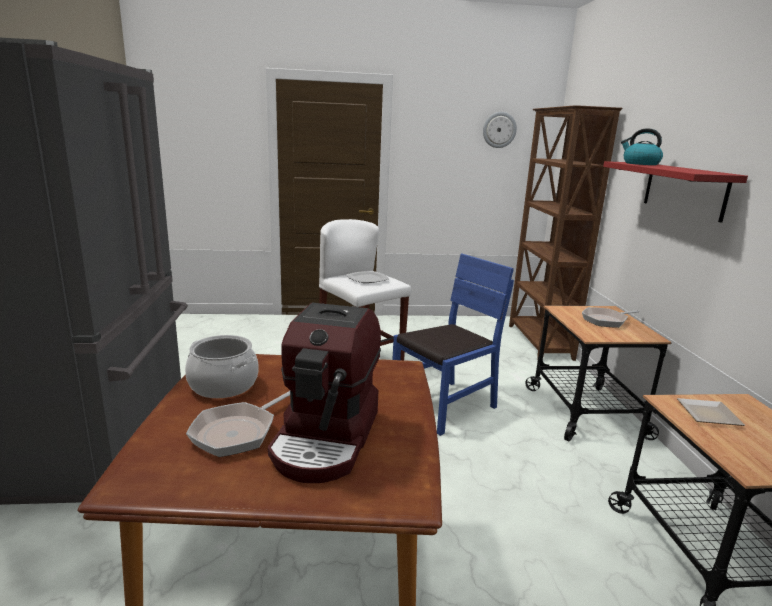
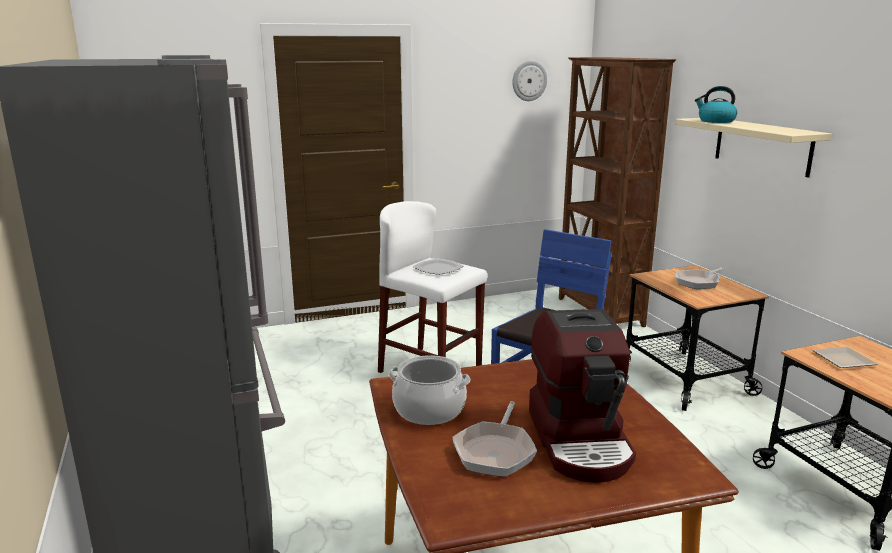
camera: 15 degrees left, 0 degrees up
(684, 190) = (762, 145): red shelf -> beige shelf

